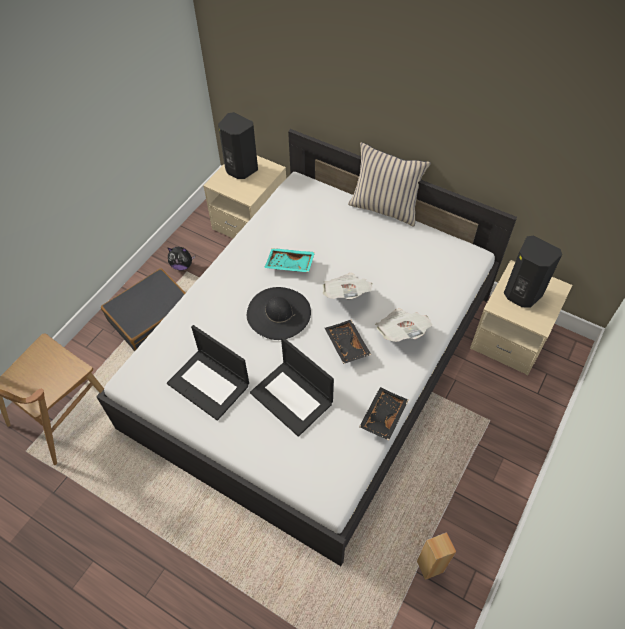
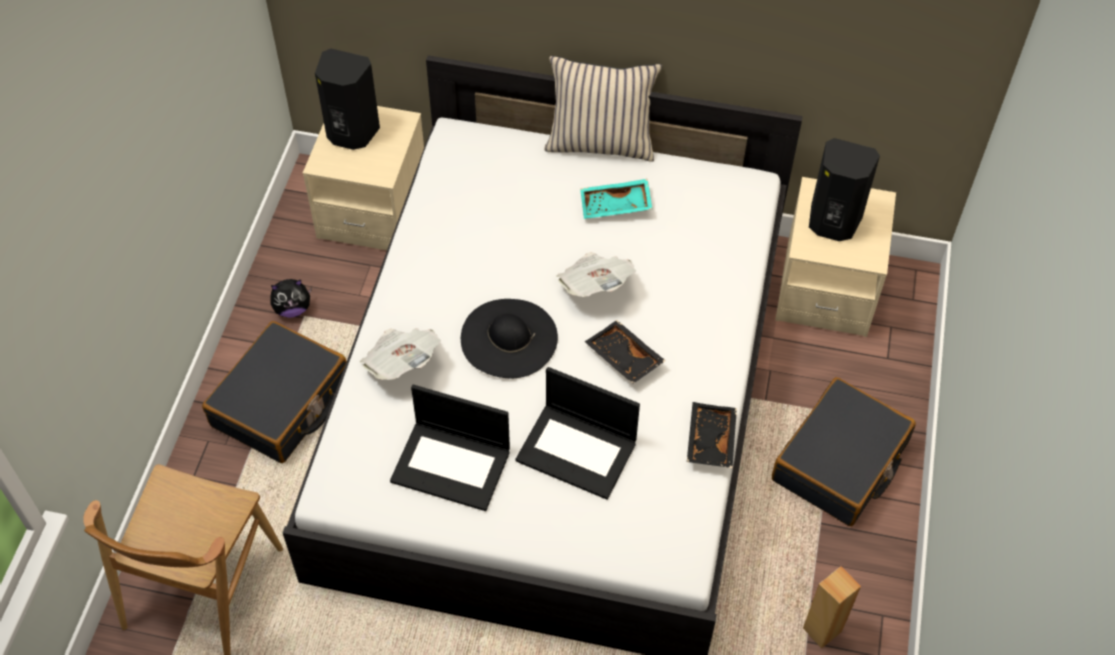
camera: 20 degrees left, 0 degrees up
(289, 265) = (496, 264): turquoise tray -> turquoise tray (615, 206)
(401, 332) = (692, 319): newspaper -> newspaper (401, 363)
(482, 454) = (840, 462): none -> black suitcase

